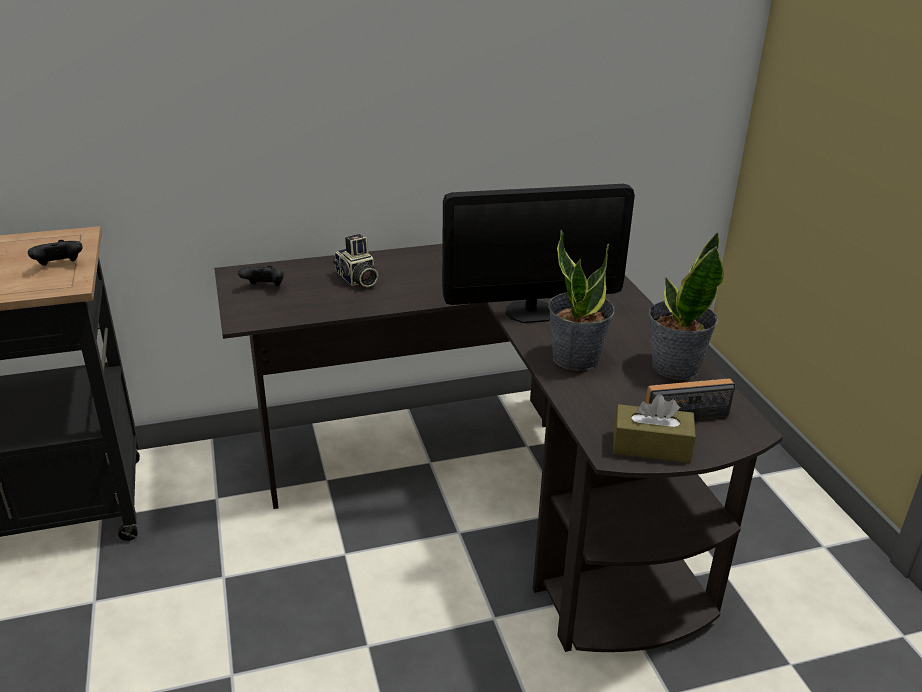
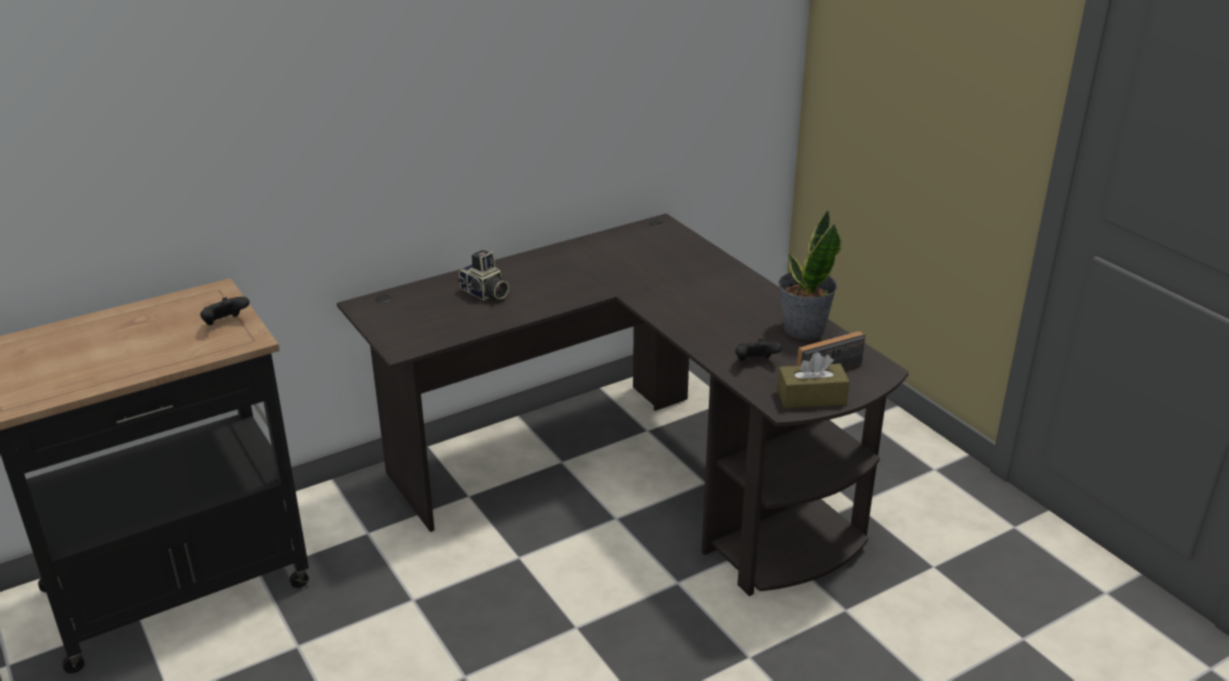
camera: 15 degrees left, 0 degrees up
(264, 288) = (400, 315): black game controller -> black game controller (755, 362)
(530, 312) = (660, 300): monitor -> none
(575, 358) = (718, 335): potted plant -> none

